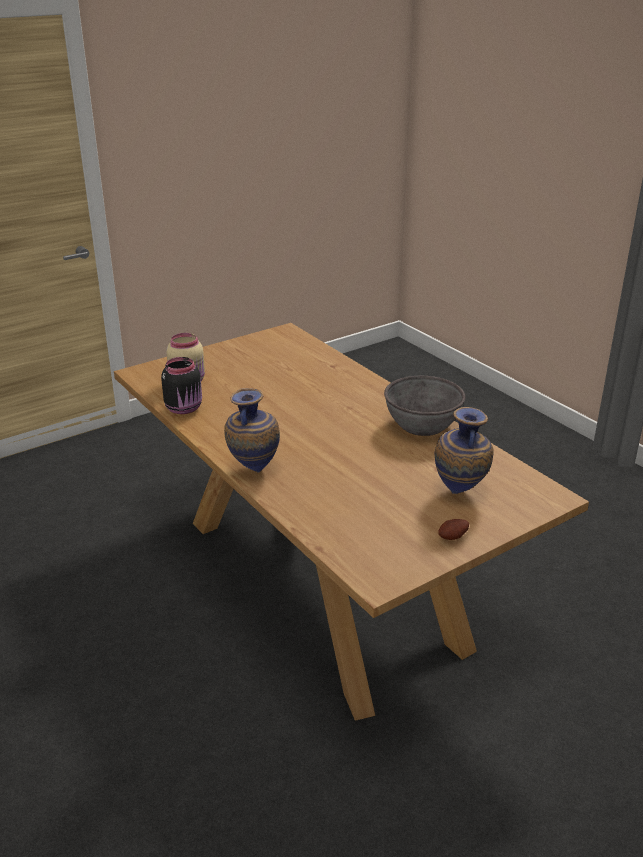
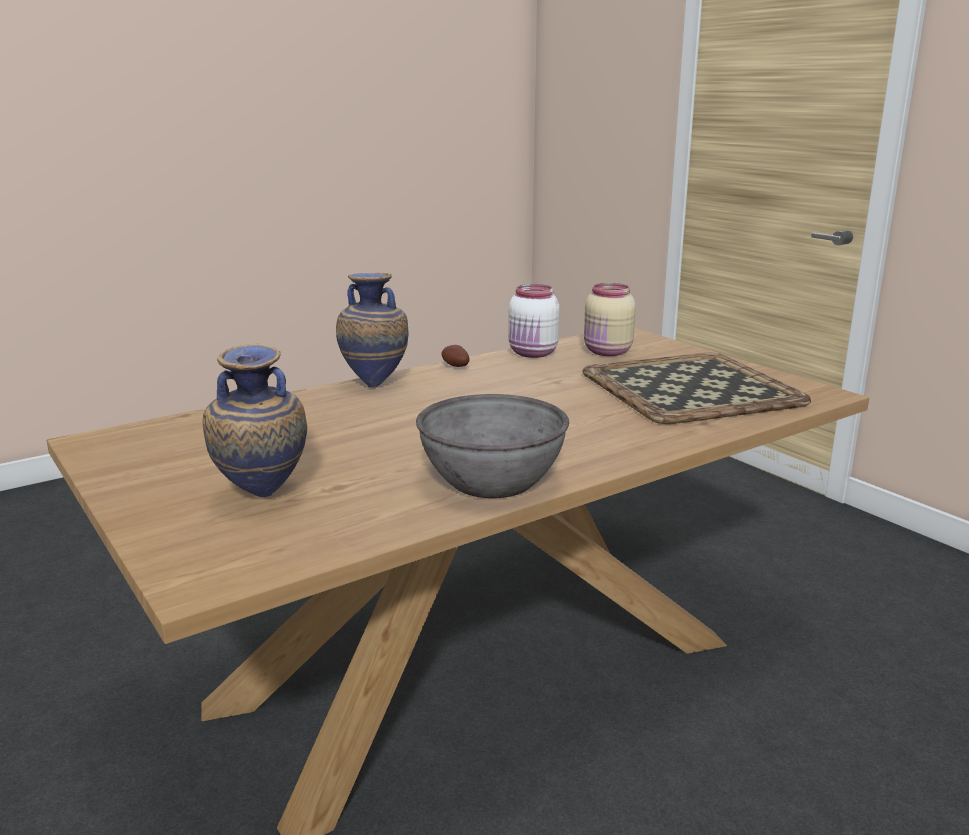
camera: 90 degrees right, 10 degrees down
(185, 408) = (533, 353): black jar -> white jar
(274, 363) = (690, 389): none -> tray
(453, 538) = (143, 487): potato -> potato (455, 366)

